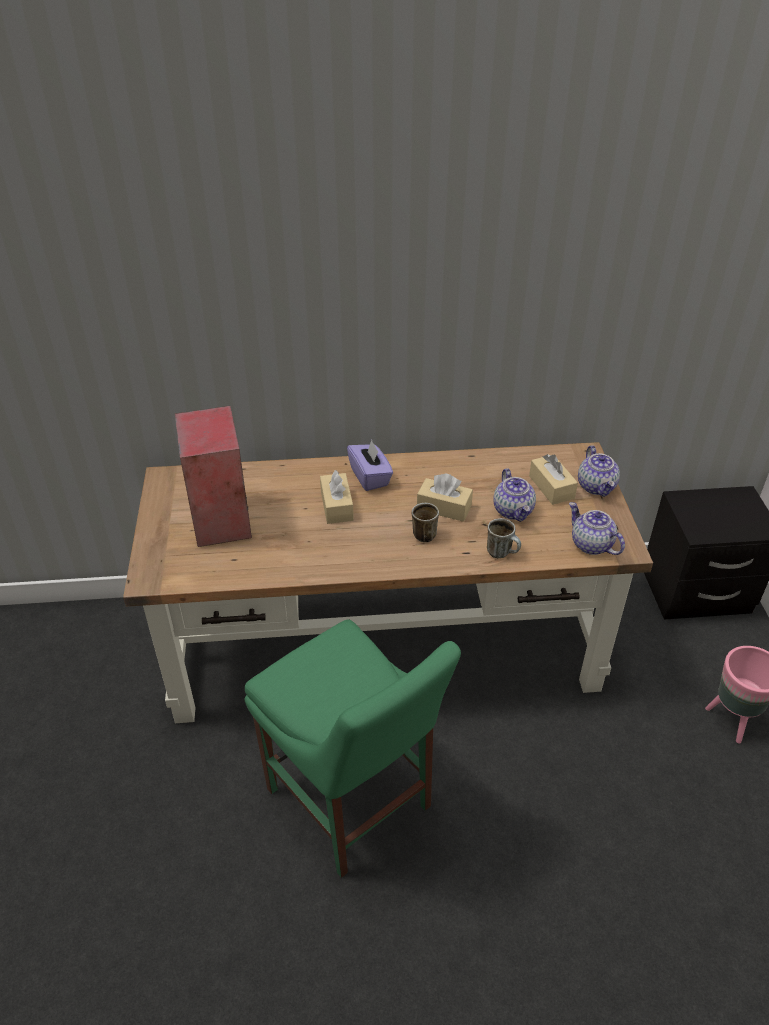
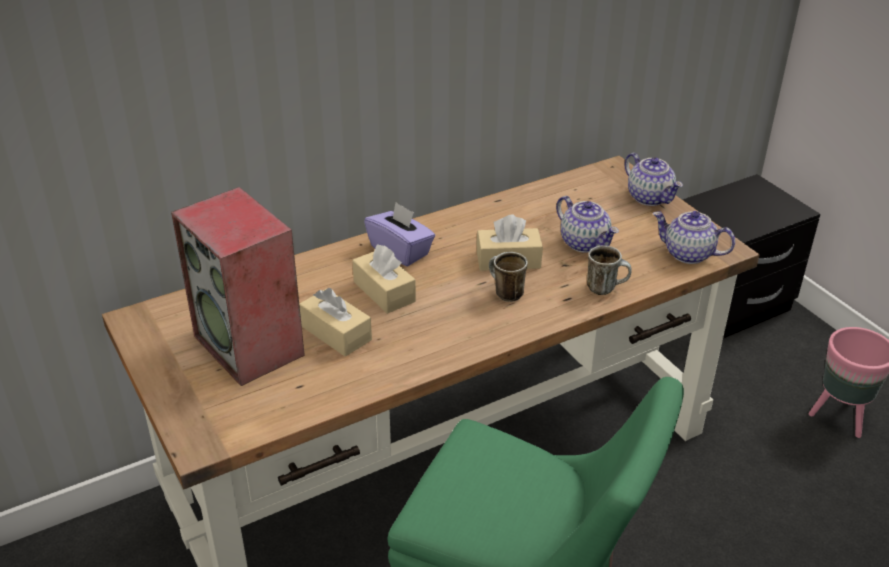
camera: 25 degrees left, 5 degrees down
(551, 487) = (605, 210): beige tissue box -> beige tissue box (336, 333)

